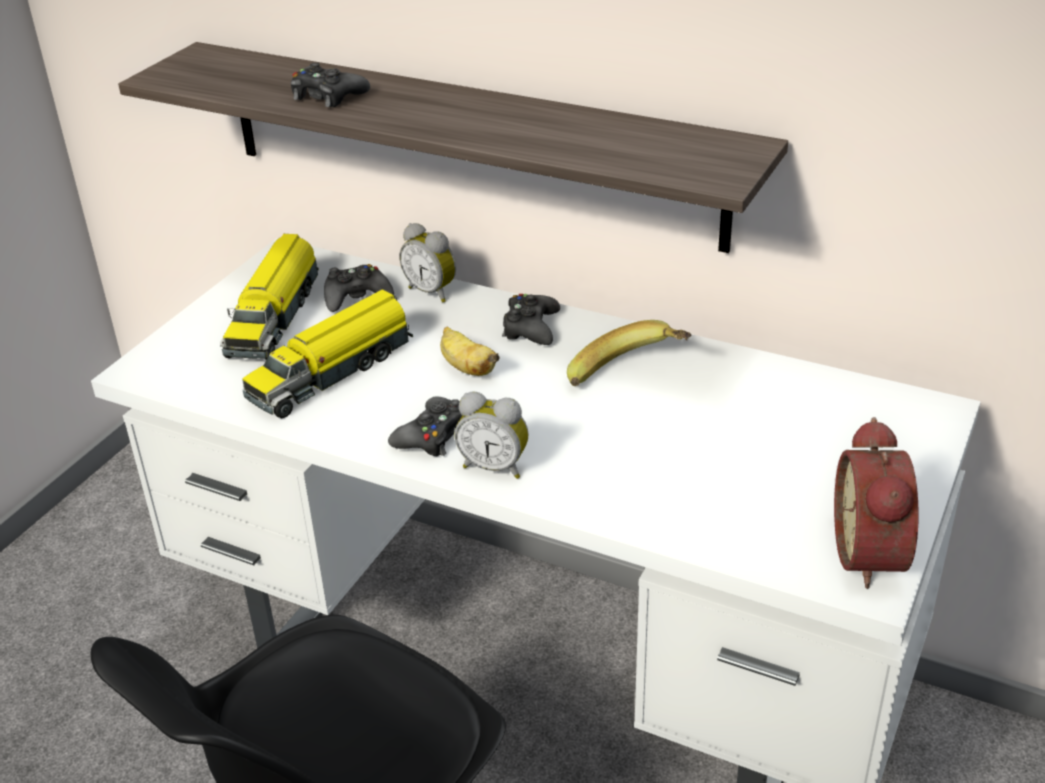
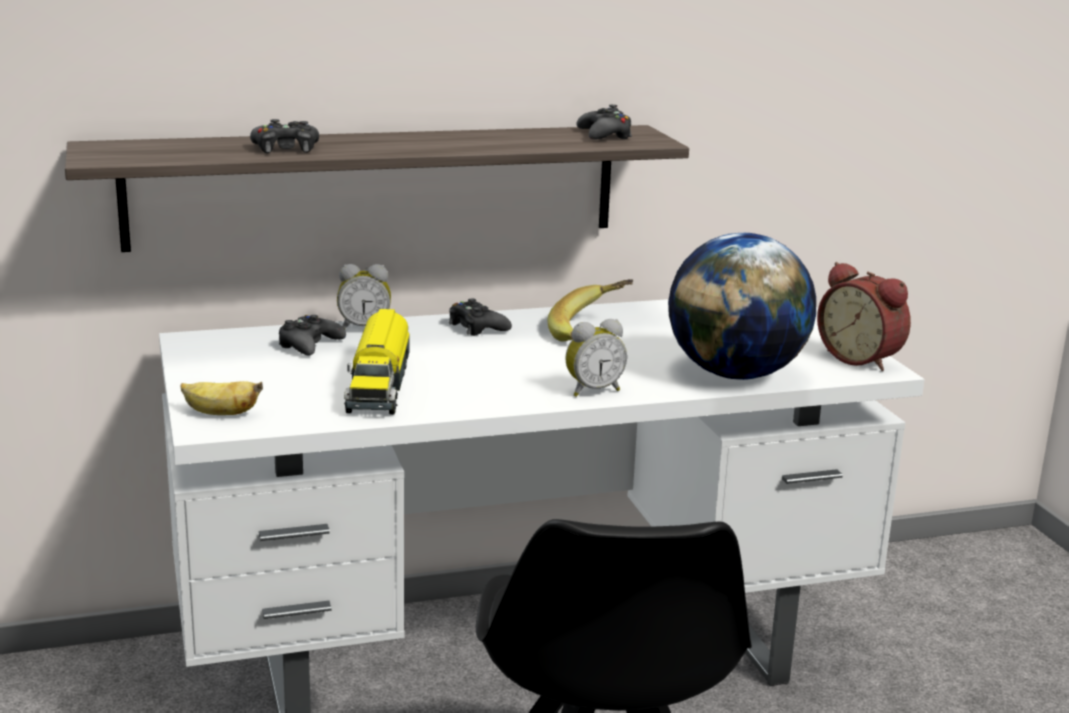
camera: 45 degrees left, 15 degrees down
(274, 316) = (262, 371): toy truck -> none
(433, 436) = (523, 390): black game controller -> black game controller (604, 135)
(466, 368) = (474, 355): banana -> banana (219, 414)
(679, 511) = (736, 374): none -> globe

